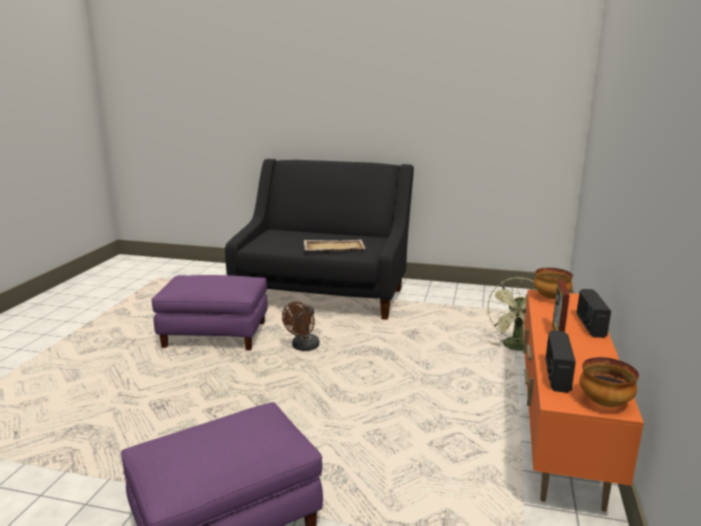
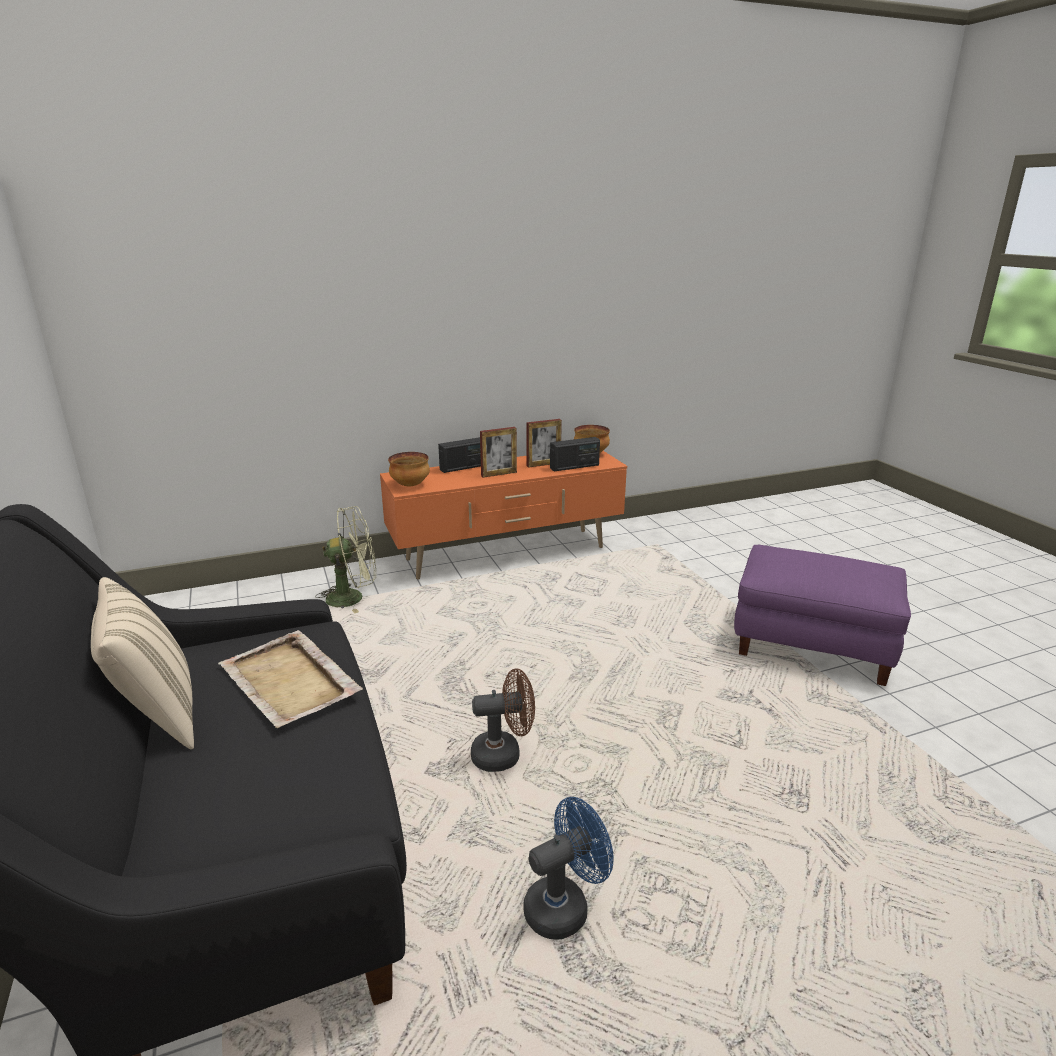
camera: 125 degrees left, 5 degrees up
(216, 334) = (564, 906): purple ottoman -> blue fan
(341, 234) = (157, 717): none -> beige pillow
(577, 362) = (543, 464): none -> picture frame

